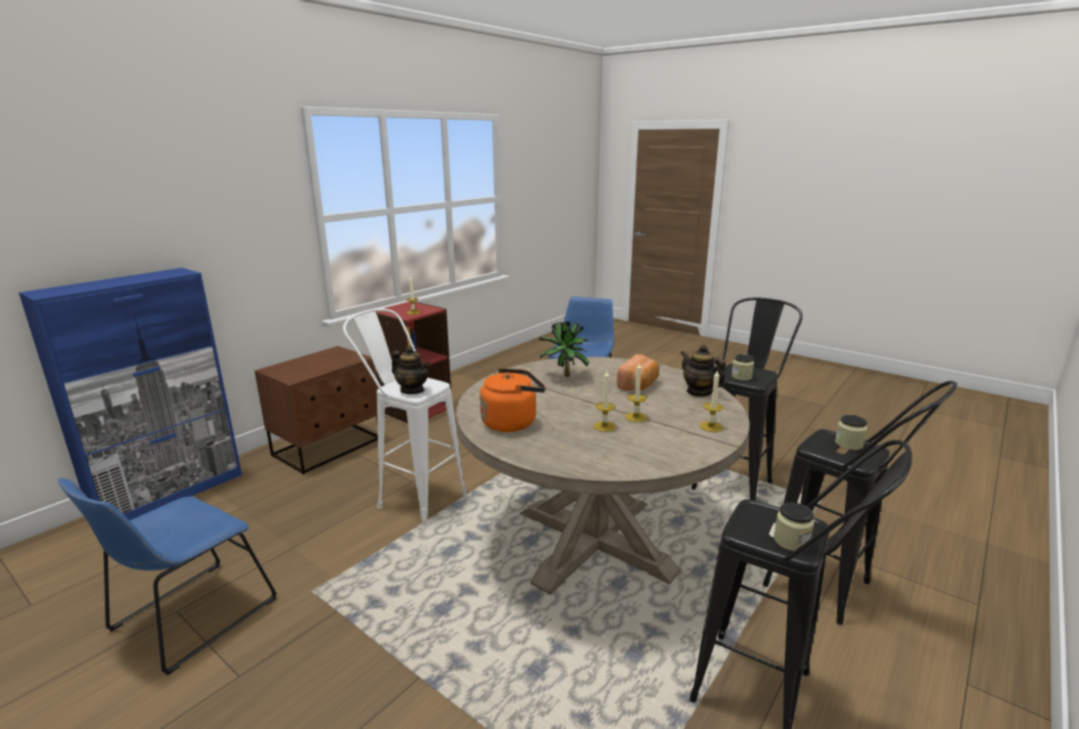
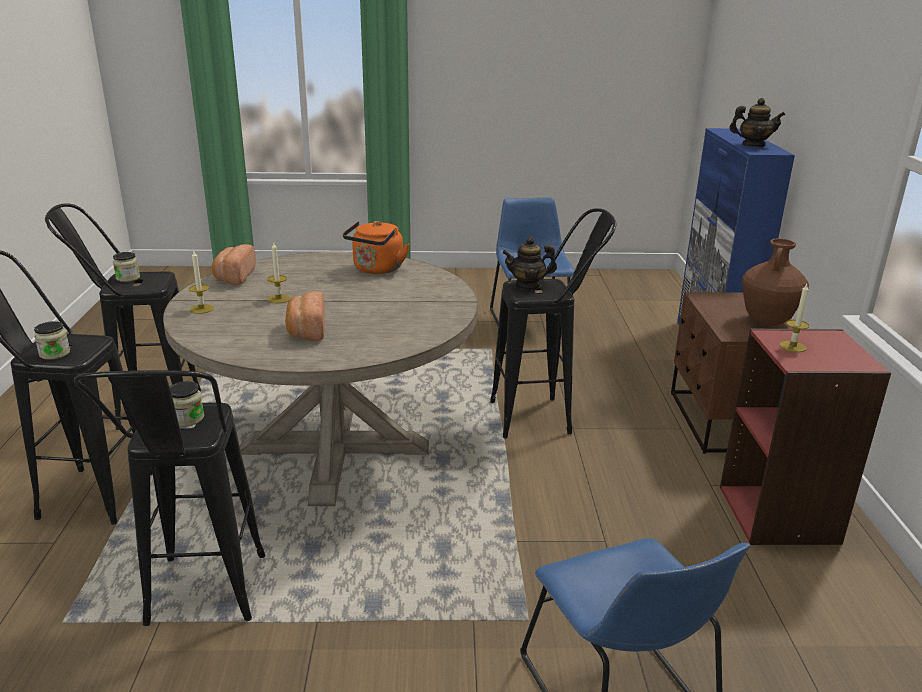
camera: 140 degrees right, 5 degrees up
(318, 357) = (767, 321): none -> brown vase
(413, 497) = (544, 417): white stool -> black stool
(564, 377) = (399, 317): potted plant -> none
(604, 426) = (298, 285): candle -> none
(659, 458) = (234, 277): none -> bread
(699, 392) = (230, 342): teapot -> teapot (753, 145)

